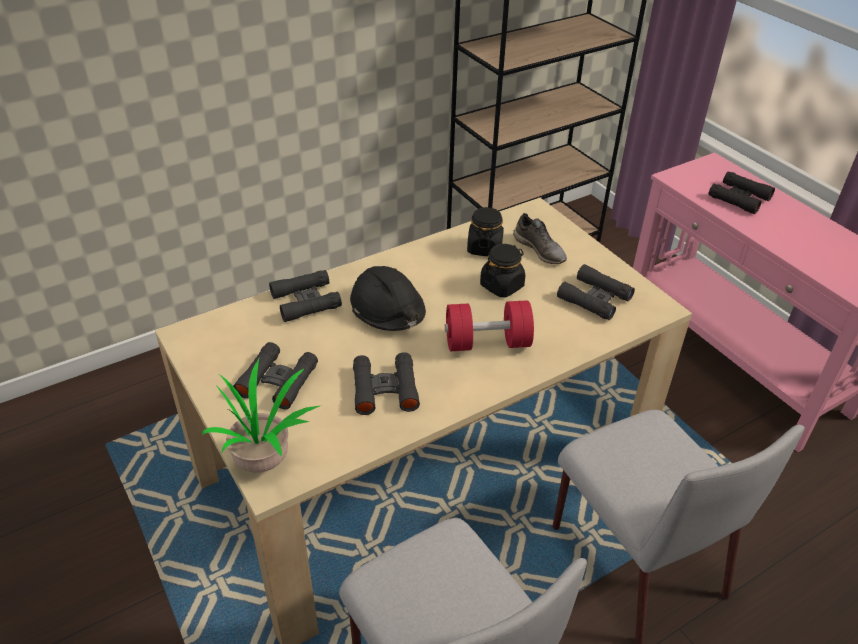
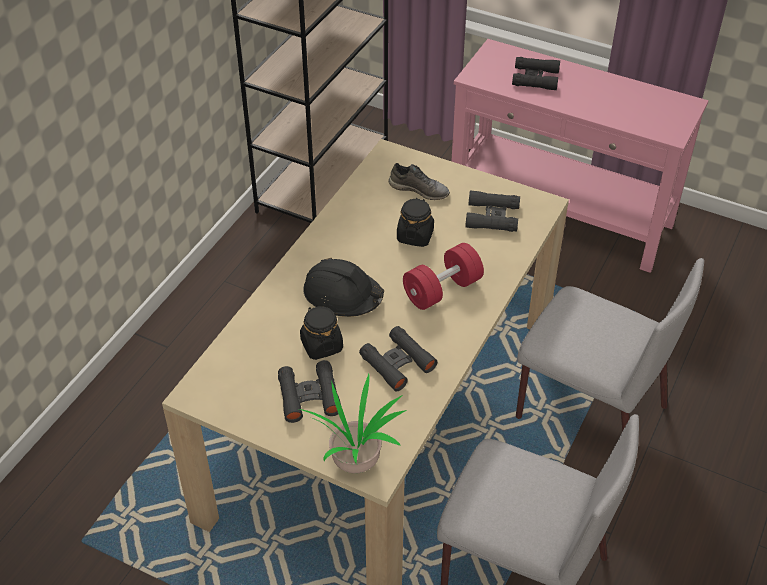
camera: 30 degrees left, 5 degrees up
(306, 301) = (269, 319): black binoculars -> none
(484, 248) = (374, 206): black jar -> black jar (321, 345)

